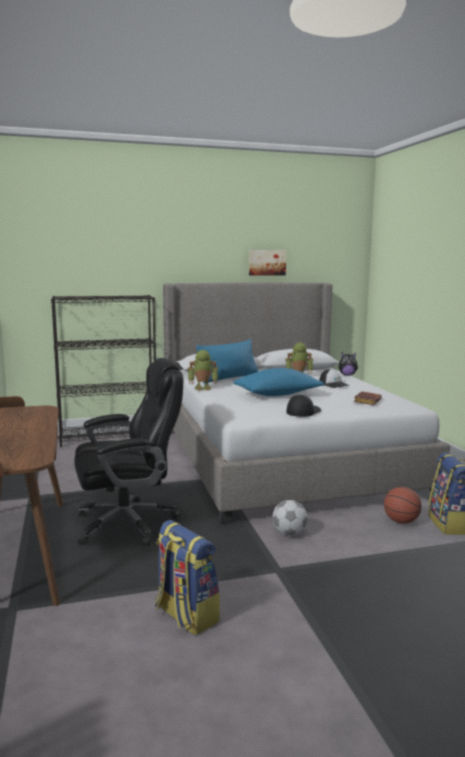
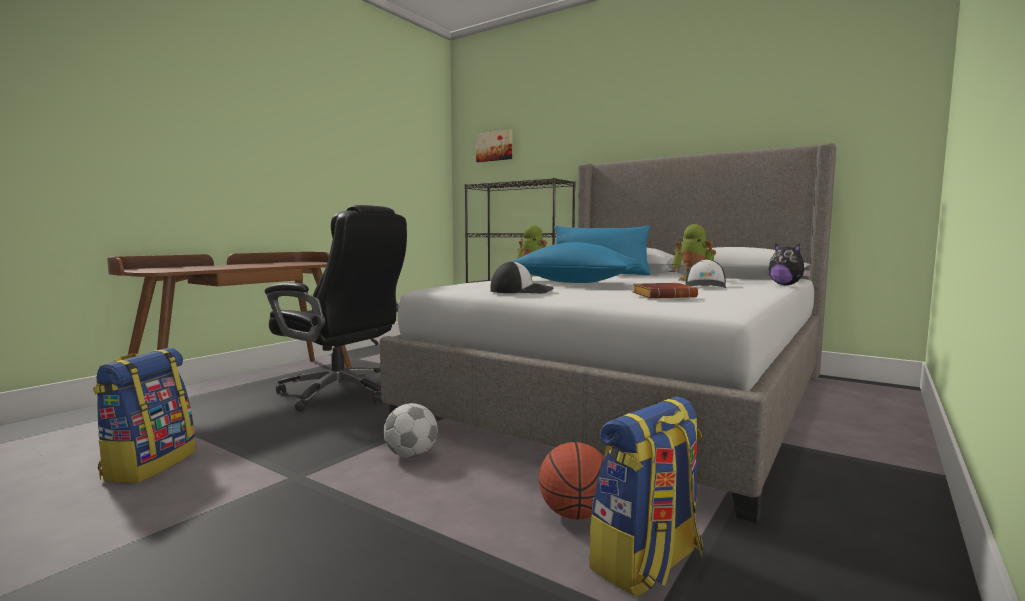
camera: 50 degrees right, 5 degrees down
(267, 262) = (732, 125): picture -> picture (495, 146)

